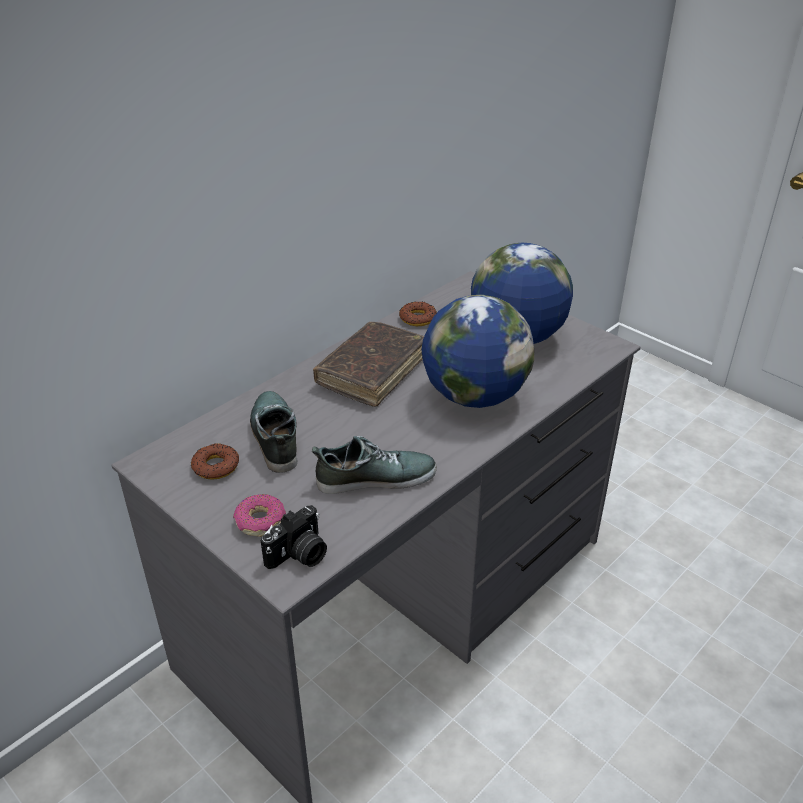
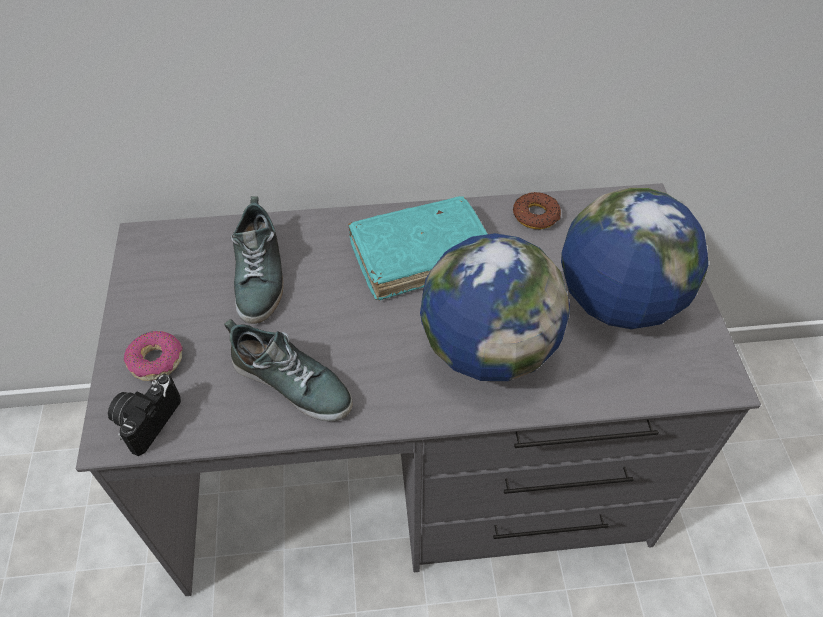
camera: 40 degrees right, 15 degrees up
(215, 466) = (185, 277): donut -> none
(274, 436) = (260, 275): shoe -> shoe turned 150 degrees clockwise
(299, 555) = (146, 420): camera -> camera turned 120 degrees clockwise
(372, 372) = (420, 255): brown book -> turquoise book

